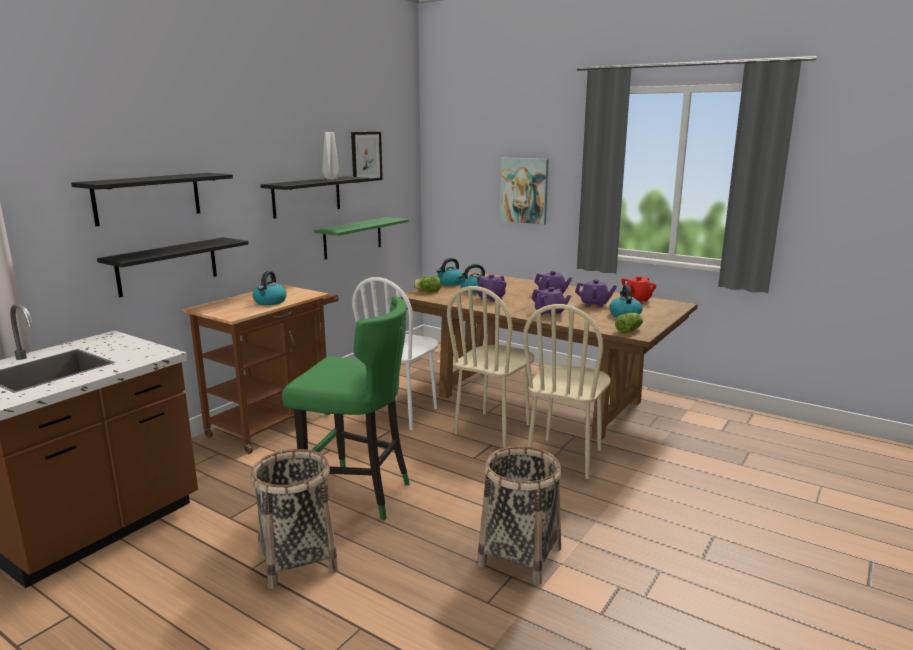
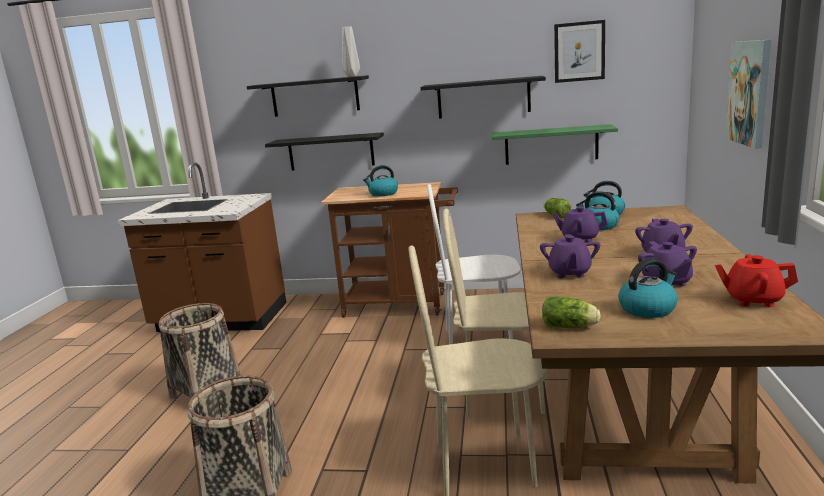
camera: 65 degrees right, 0 degrees up
(330, 179) = (501, 79): grey vase -> grey vase (351, 76)
(357, 495) = (311, 378): green stool -> none

